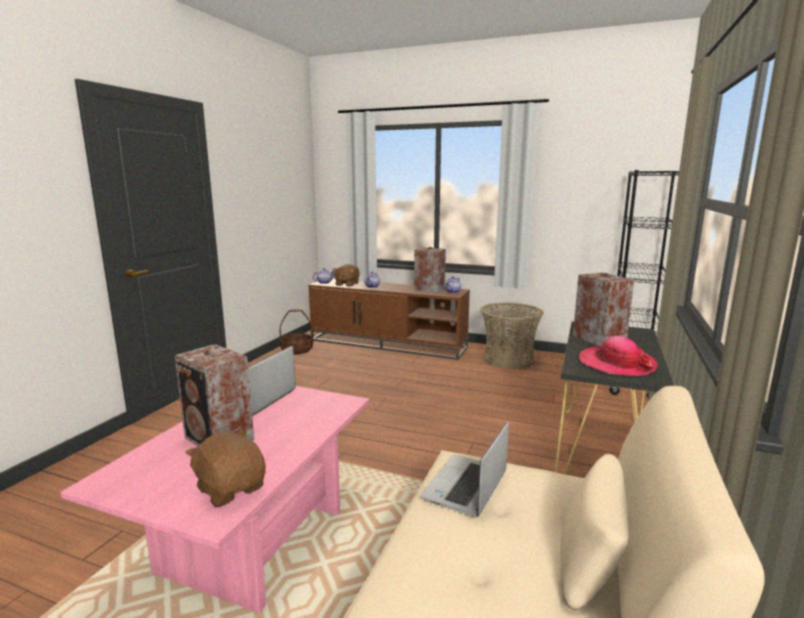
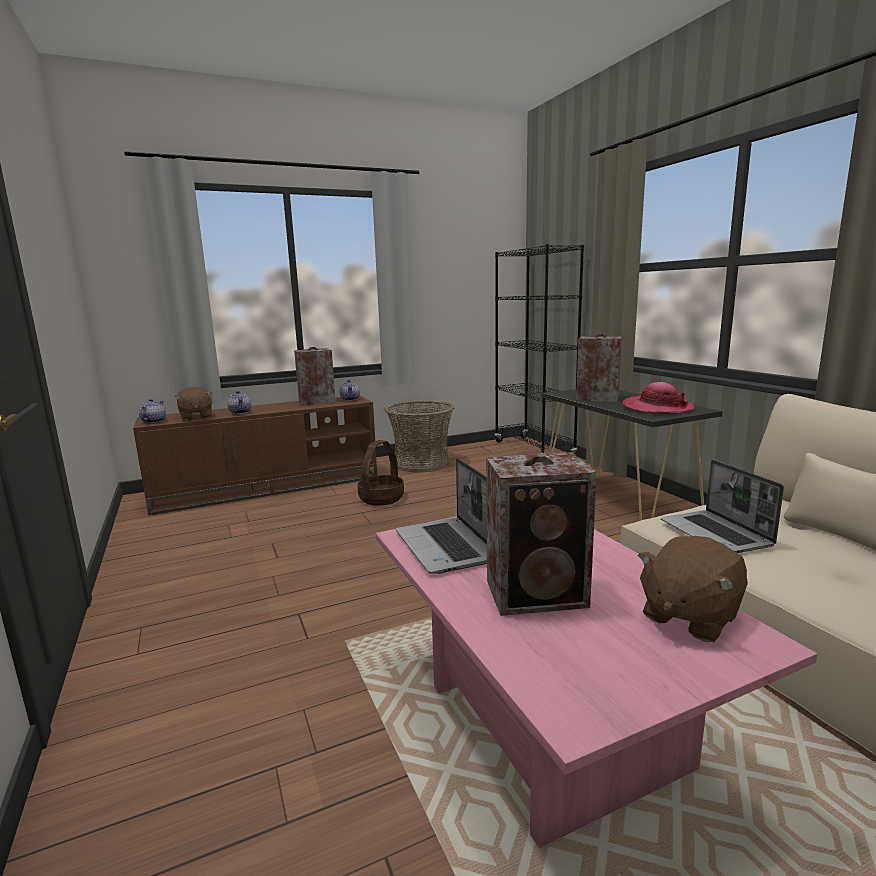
camera: 45 degrees left, 0 degrees up
(231, 488) = (688, 616): brown plush toy -> brown plush toy turned 45 degrees counterclockwise
(297, 350) = (151, 532): basket -> basket (381, 498)

